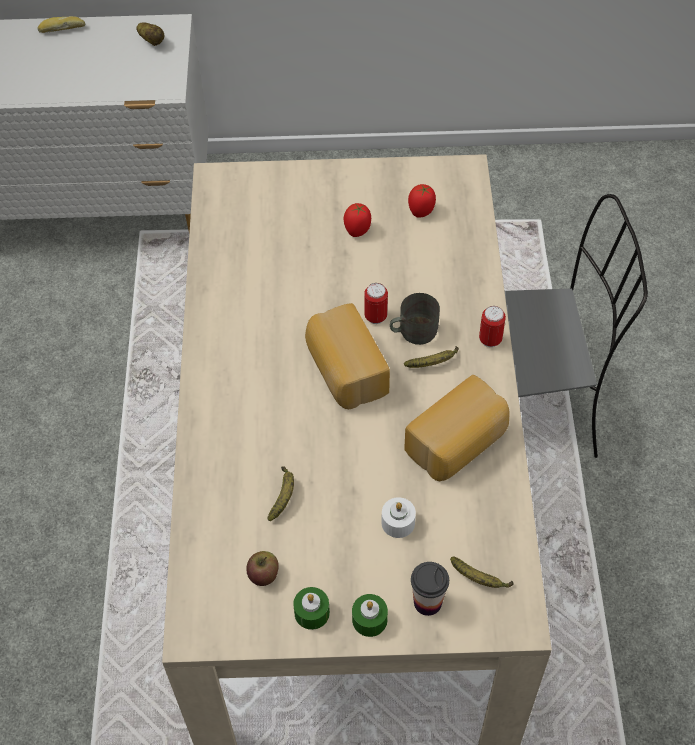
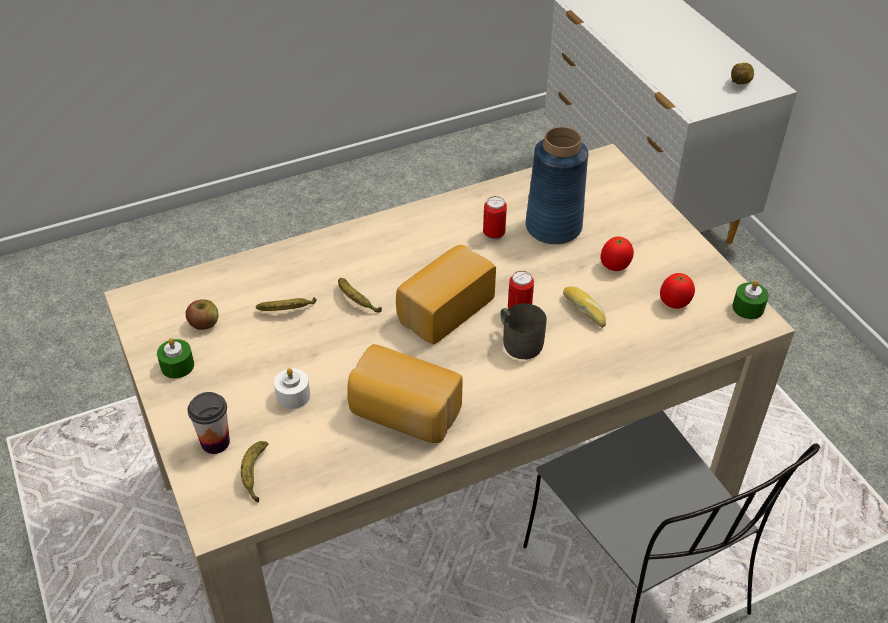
camera: 65 degrees right, 10 degrees down
(62, 28) = (707, 34): bread -> bread (585, 310)
(283, 251) = (553, 227): none -> blue vase
(369, 620) = (183, 406): green candle -> green candle (748, 308)
(433, 363) = (490, 368): banana -> banana (356, 301)
(490, 340) = (546, 403): can -> can (493, 234)

